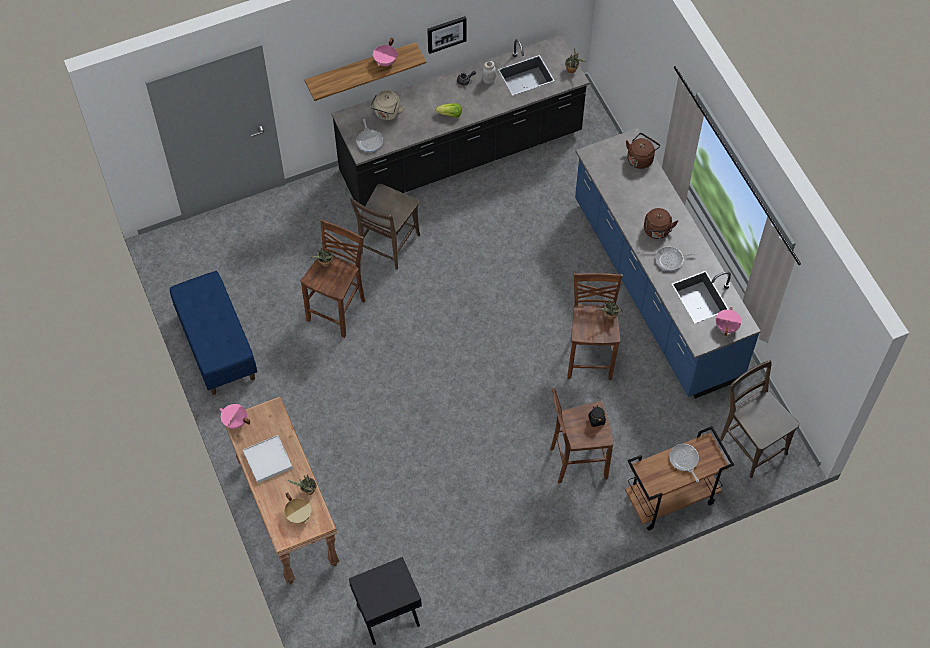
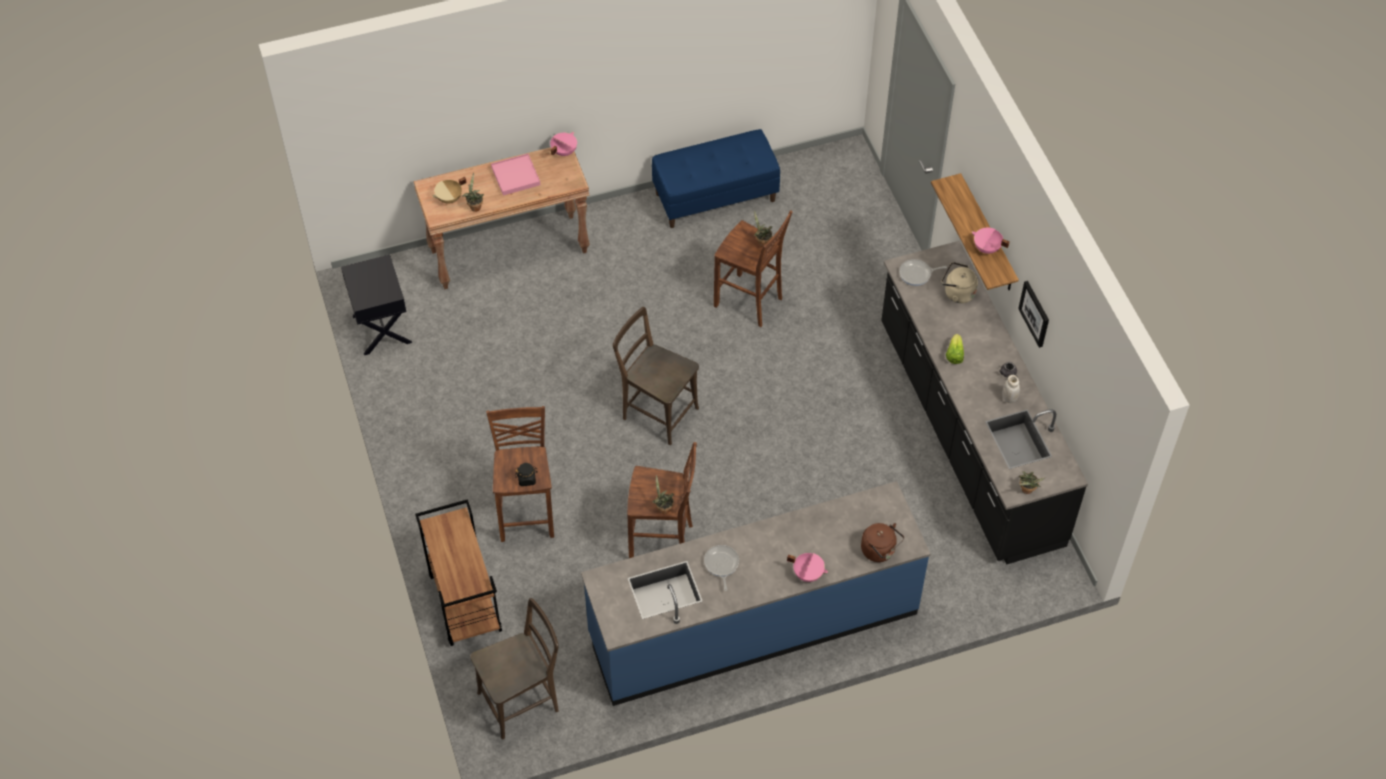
camera: 95 degrees right, 5 degrees down
(268, 460) = (515, 176): white tray -> pink tray
(387, 246) = (833, 352): brown chair -> brown chair (657, 411)
(657, 231) = (765, 555): brown kettle -> none
(684, 460) = (461, 562): frying pan -> none
(726, 326) = (618, 612): pink cooking pot -> pink cooking pot (808, 573)

